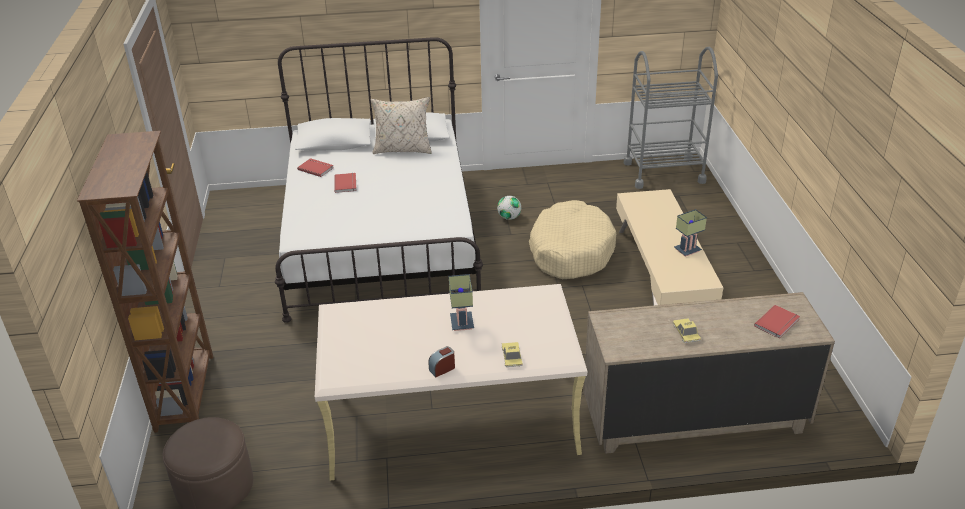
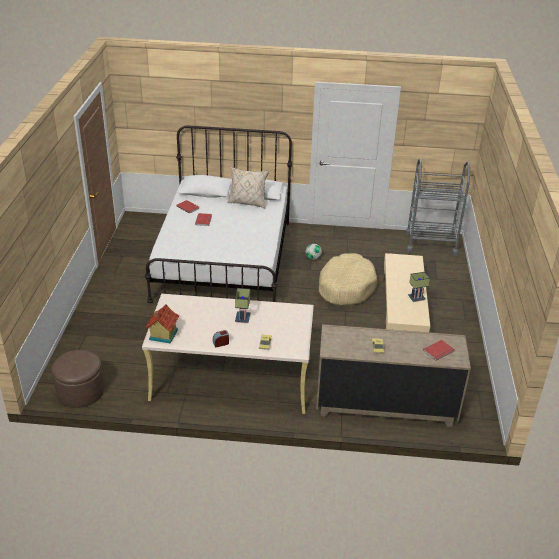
camera: 10 degrees right, 0 degrees up
(186, 392) = (78, 334): brown bookcase -> none
(343, 371) = (162, 334): none -> toy house

